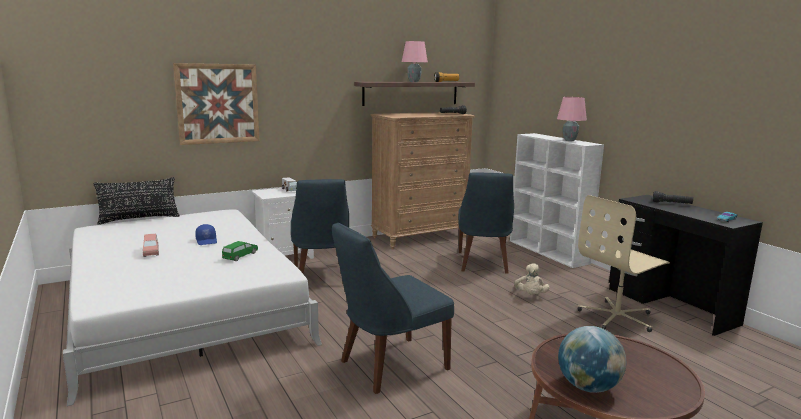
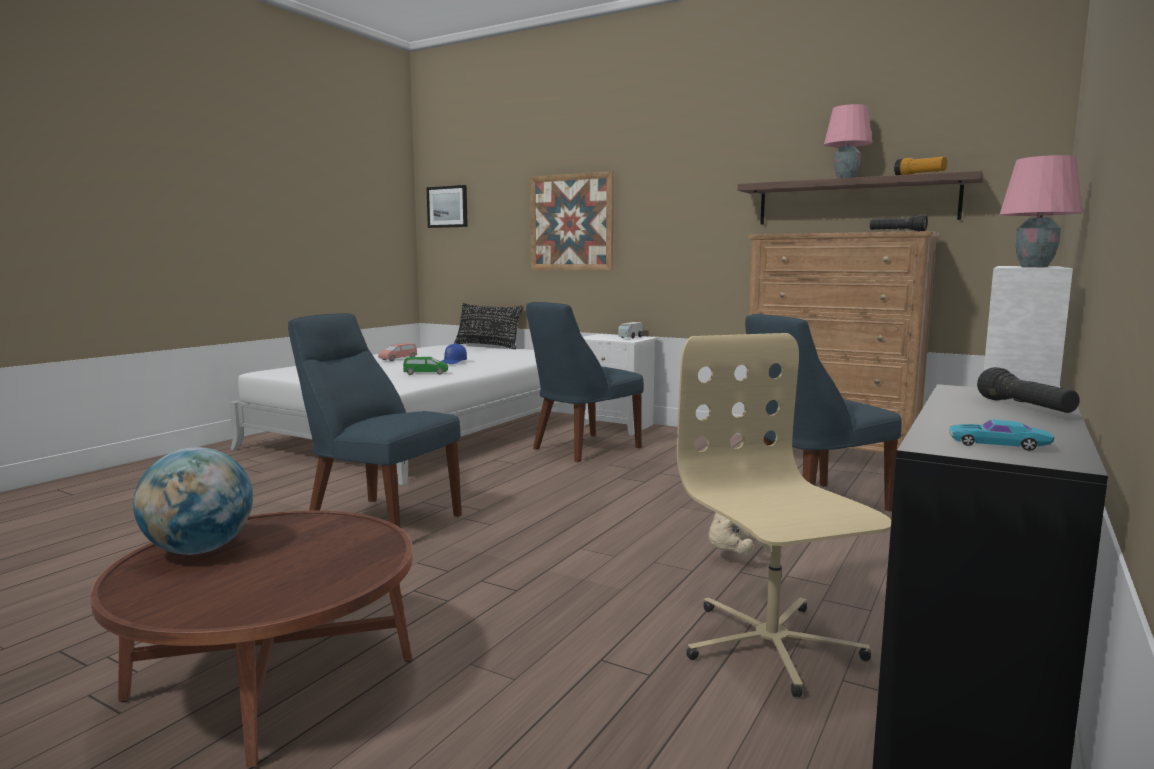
camera: 60 degrees right, 5 degrees down
(61, 86) = (447, 207): none -> picture
(617, 317) = (770, 645): beige office chair -> beige office chair turned 45 degrees clockwise

